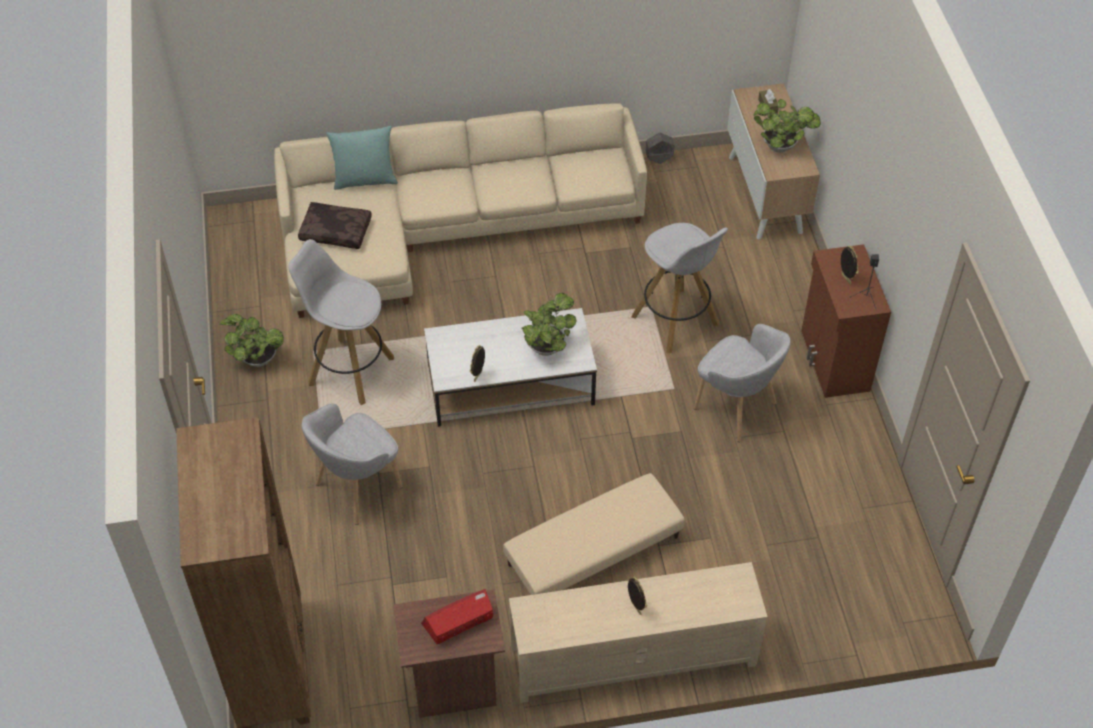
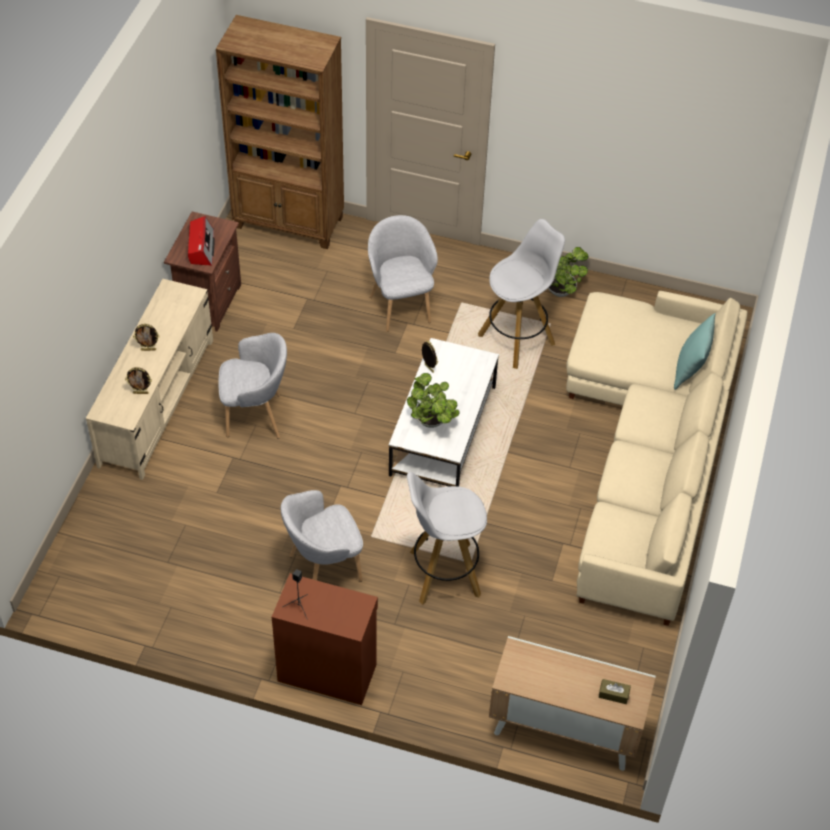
camera: 115 degrees right, 0 degrees up
(336, 231) = (635, 331): brown pillow -> none
(593, 550) = (256, 417): beige ottoman -> grey armchair
(659, 159) = (659, 659): grey planter -> none
(782, 146) = (548, 675): potted plant -> none
(845, 279) = (329, 602): picture frame -> picture frame (141, 393)

